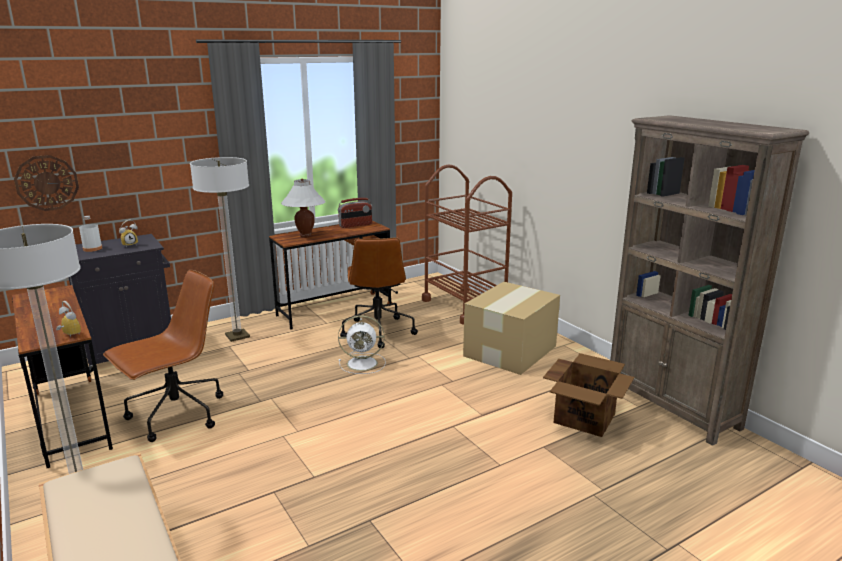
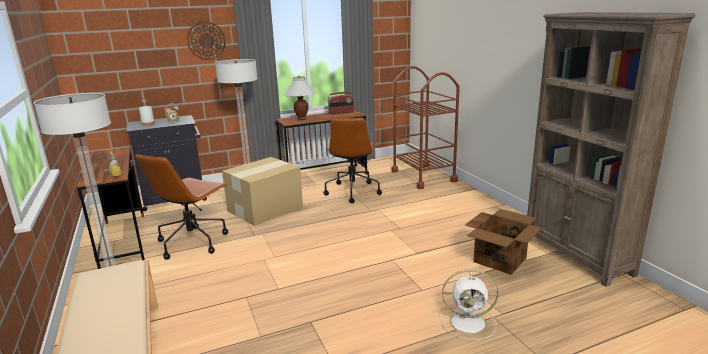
camera: 10 degrees right, 0 degrees up
(47, 183) = (119, 76): wall clock -> wall clock (206, 40)
(175, 416) = (193, 242): brown office chair -> brown office chair turned 150 degrees clockwise
(363, 363) = (336, 213): white fan -> white fan (469, 322)
(511, 350) = (452, 208): cardboard box -> cardboard box (266, 209)

